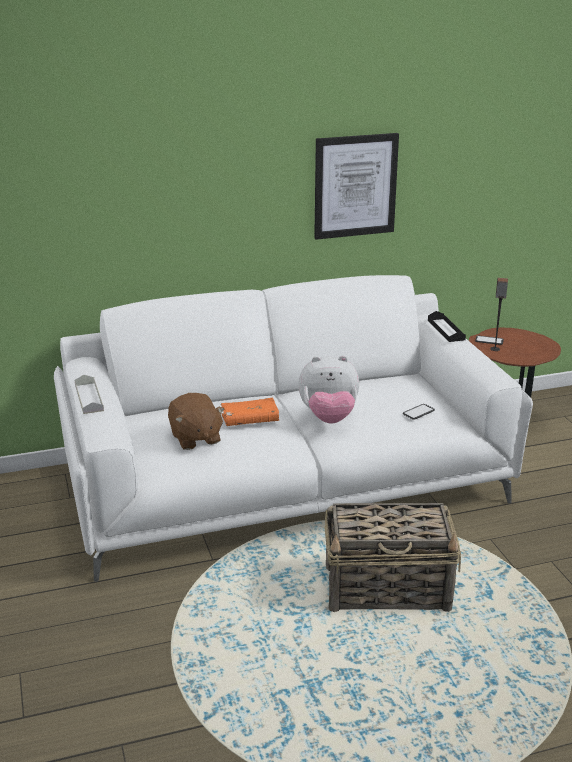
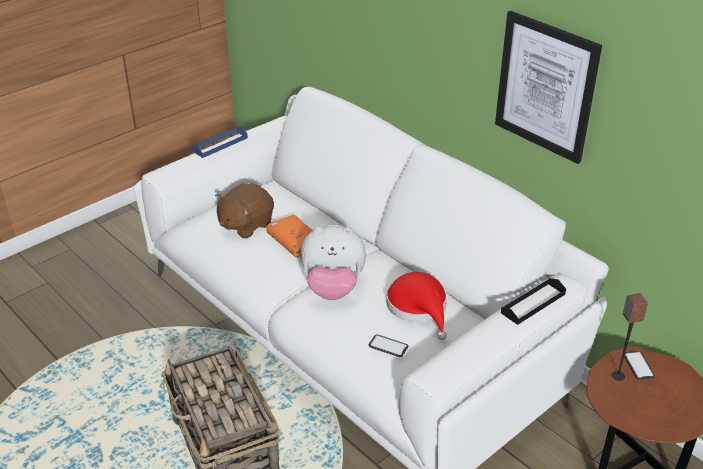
camera: 65 degrees right, 10 degrees up
(89, 398) = (220, 144): grey tray -> blue tray
(328, 418) = (333, 288): plush toy -> plush toy turned 60 degrees counterclockwise
(382, 389) = (419, 307): none -> red hat

